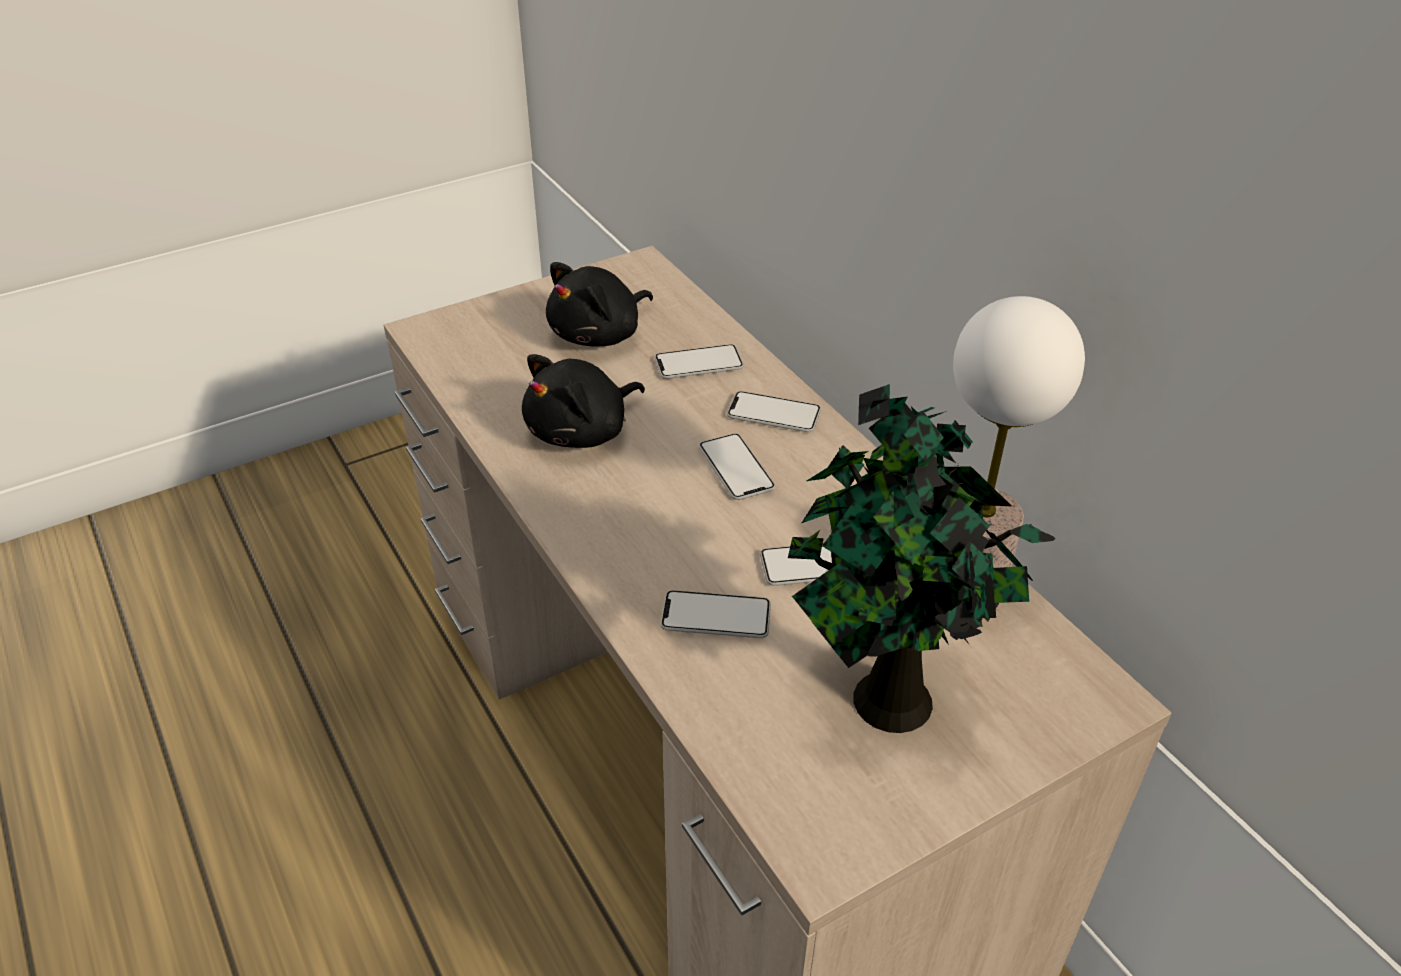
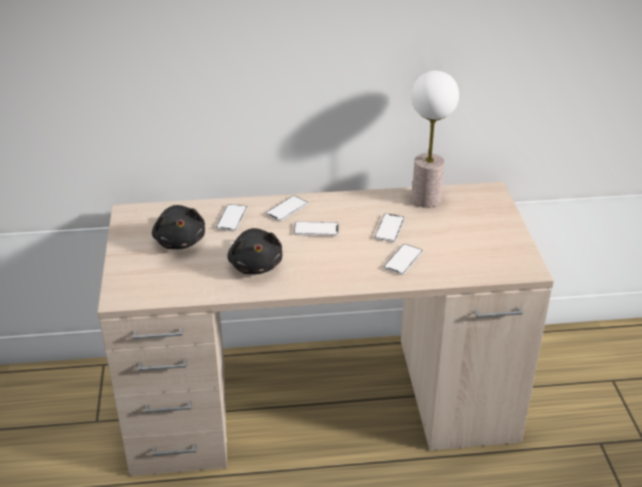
camera: 65 degrees left, 5 degrees down
(885, 703) = (469, 235): potted plant -> none

